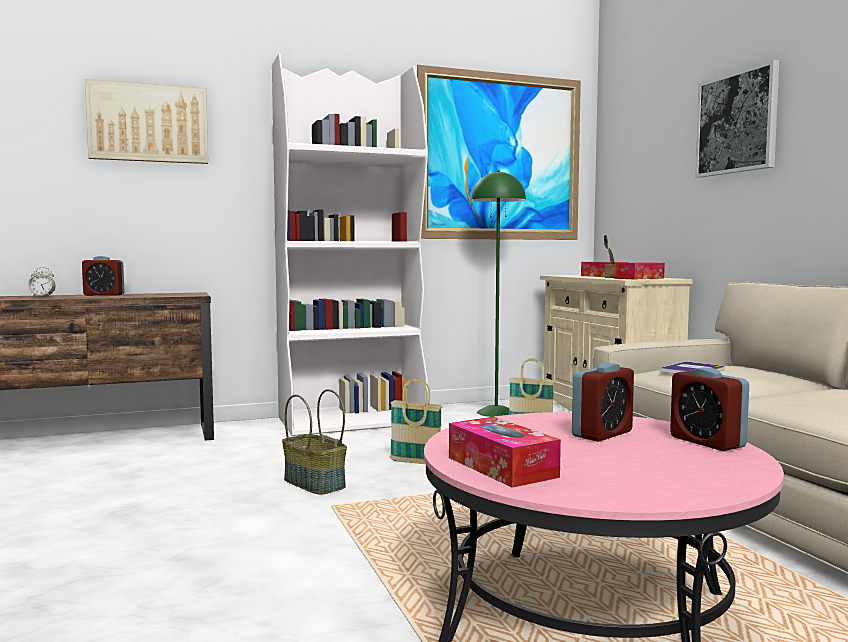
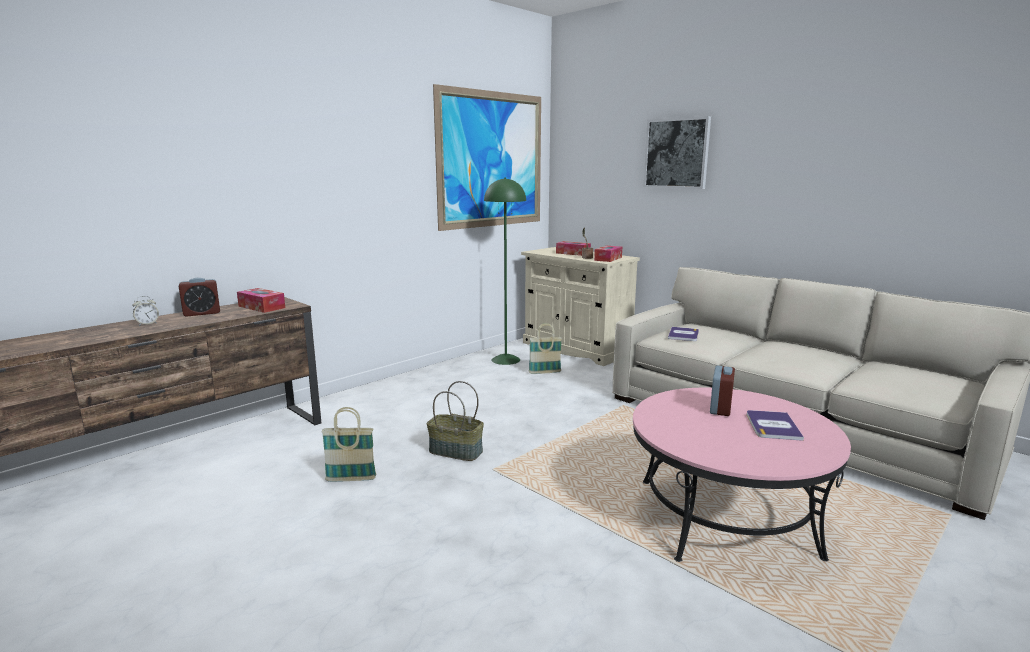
camera: 25 degrees left, 10 degrees up
(148, 123) = (216, 143): picture -> none
(352, 420) = (410, 384): white bookcase -> none
(415, 462) = (503, 417): basket -> basket (351, 479)
(501, 467) = (716, 450): tissue box -> tissue box (261, 307)
(654, 458) = (772, 426): none -> book
(707, 442) = (776, 406): alarm clock -> none

